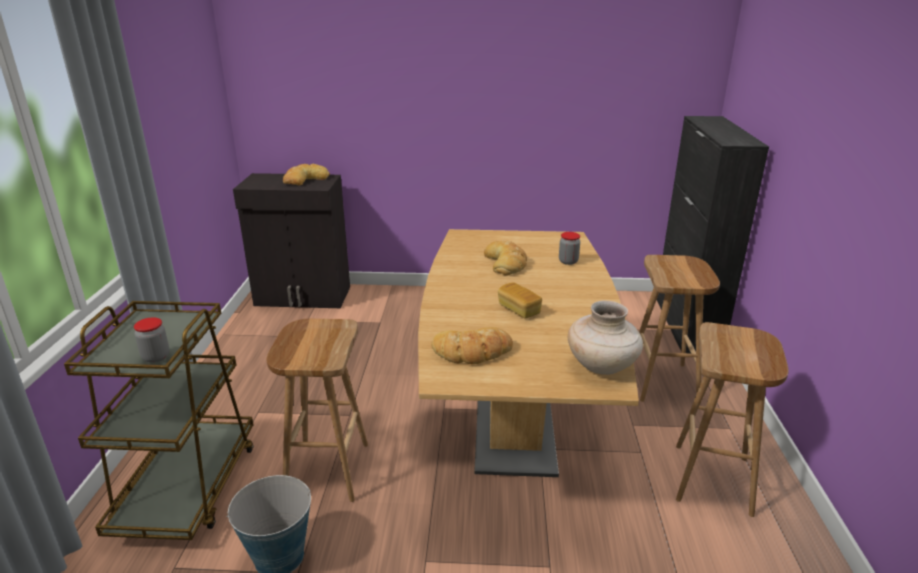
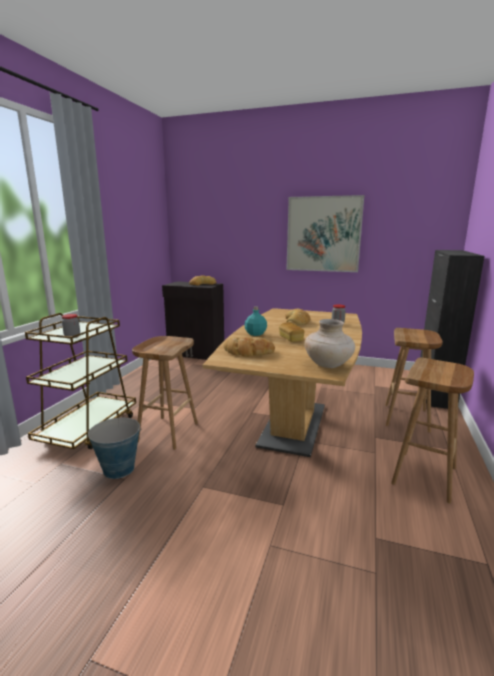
camera: 15 degrees right, 10 degrees down
(459, 304) = (255, 334): none -> turquoise bottle
(511, 89) = (323, 234): none -> picture

